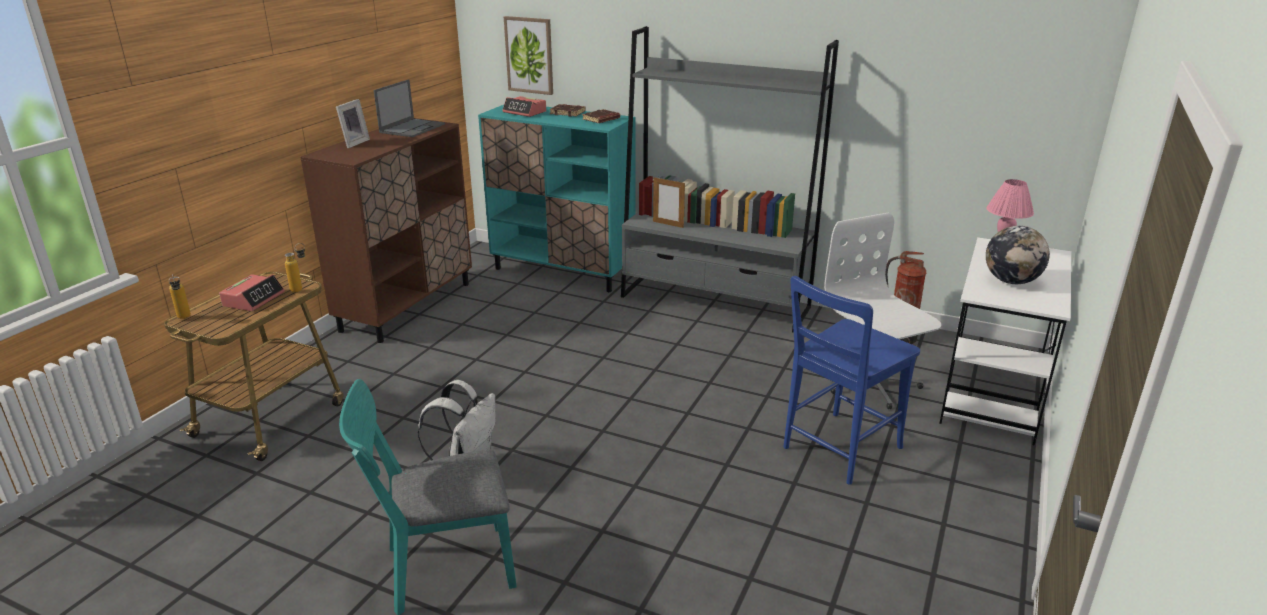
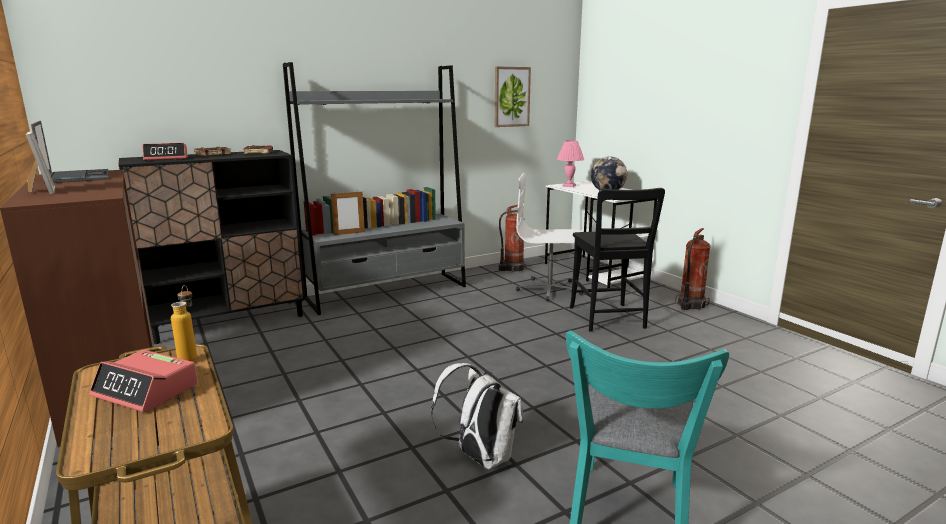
camera: 55 degrees left, 10 degrees down
(184, 318) = (92, 454): bottle -> none
(254, 299) = (146, 391): alarm clock -> alarm clock turned 150 degrees clockwise
(529, 55) = (140, 103): picture -> picture (511, 97)
(563, 271) = (230, 320): turquoise cabinet -> black cabinet
(837, 450) = (608, 319): blue chair -> black chair
(988, 501) = (690, 305): none -> fire extinguisher

